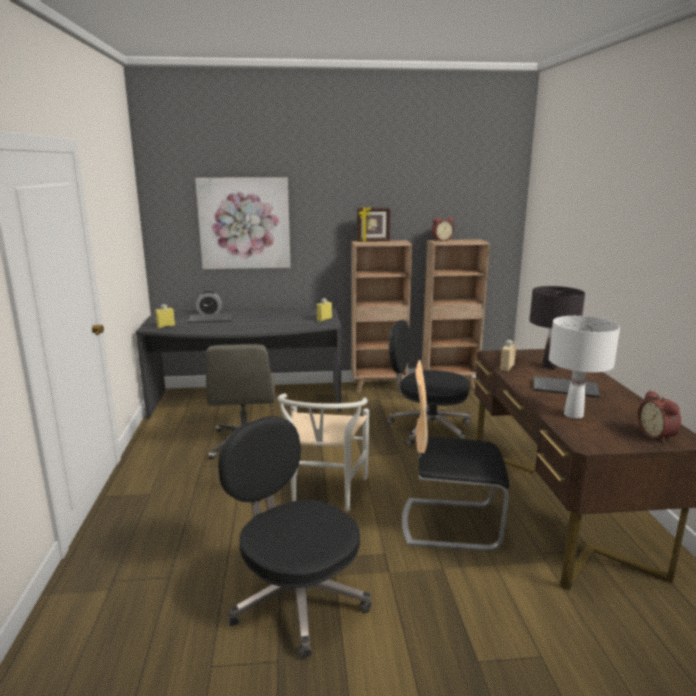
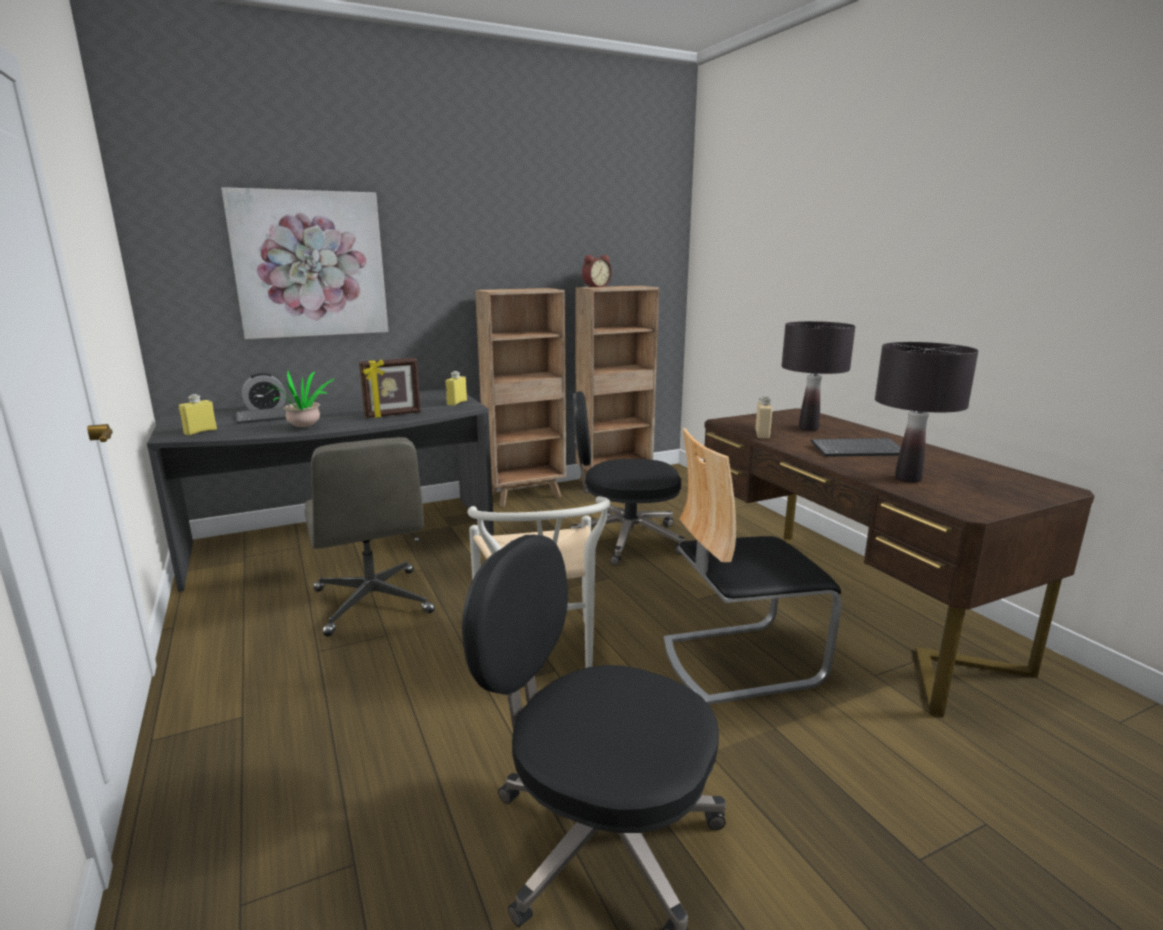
camera: 20 degrees left, 0 degrees up
(222, 329) = (305, 427): none -> potted plant
(373, 241) = (508, 289): picture frame -> picture frame (393, 415)
(573, 415) = (908, 478): white table lamp -> black table lamp
(657, 435) = (1026, 488): alarm clock -> none

